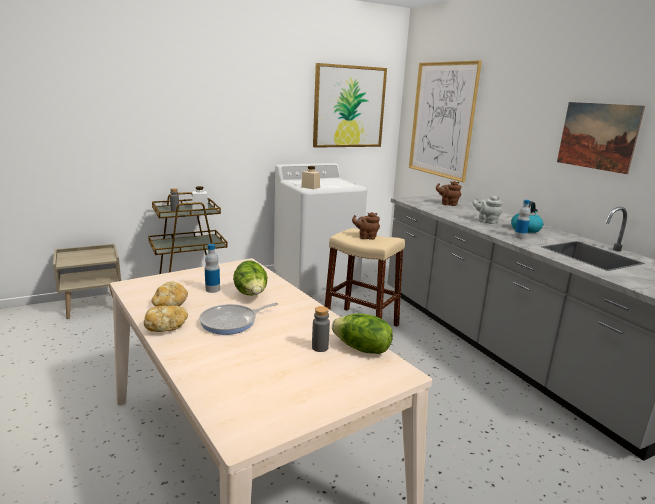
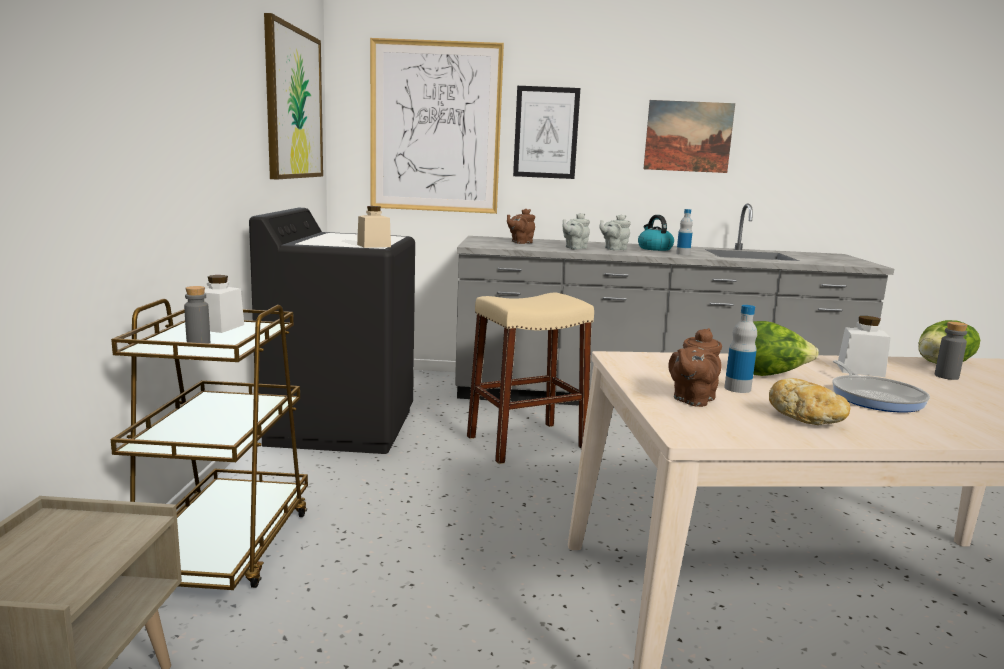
camera: 60 degrees left, 5 degrees down
(166, 327) = (901, 432): bread -> none
(297, 319) = (860, 370): none -> white jar
(316, 280) = (341, 426): white washing machine -> black washing machine
(366, 237) = (533, 300): brown teapot -> brown teapot (692, 400)
(459, 214) = (574, 248): none -> grey teapot
(497, 126) = (546, 132): none -> picture

